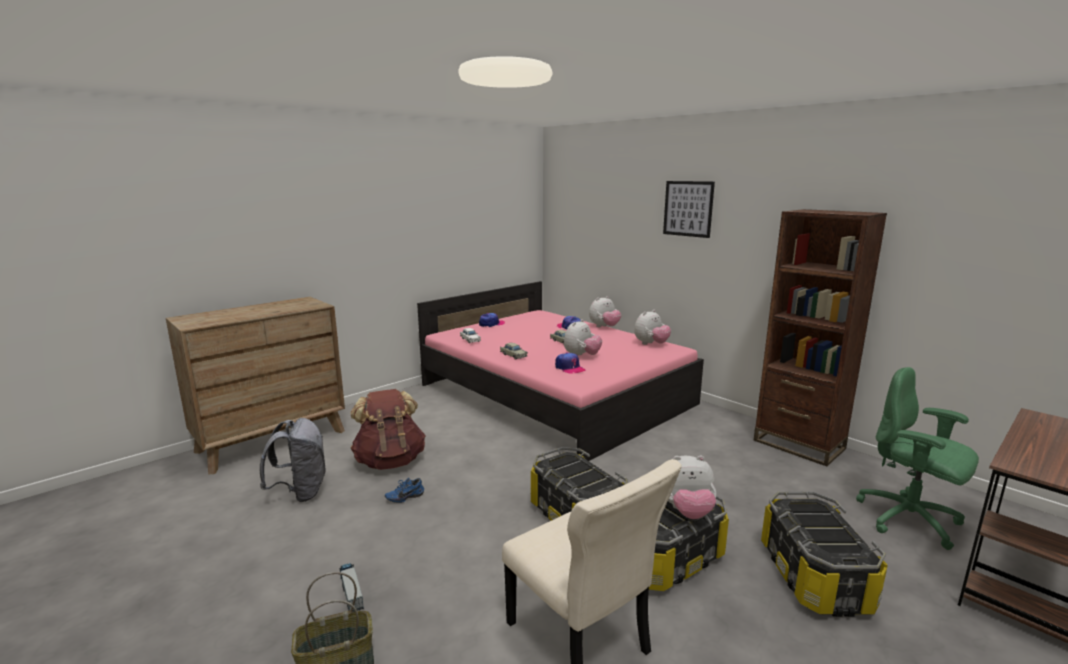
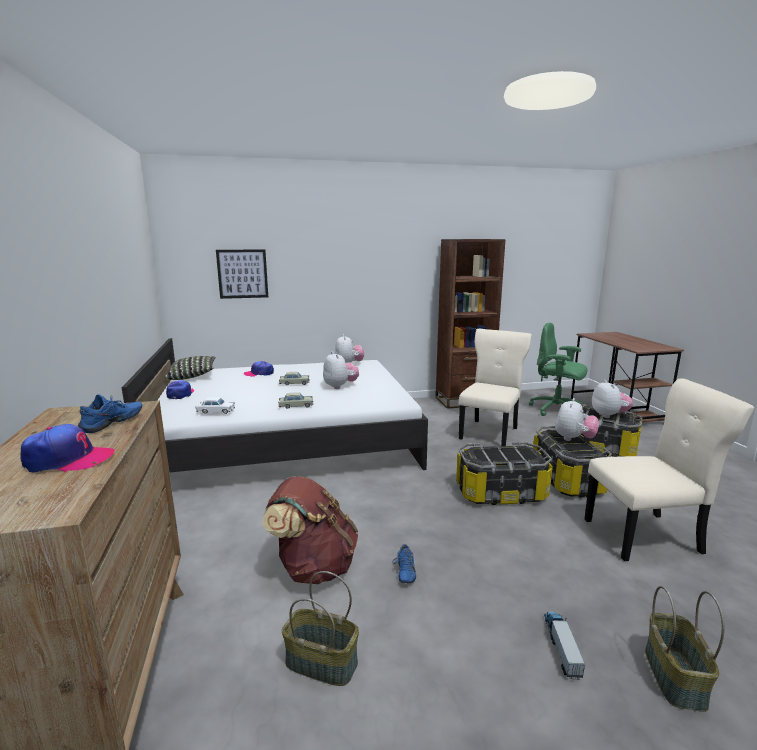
camera: 60 degrees left, 0 degrees up
(291, 309) = (114, 424): none -> blue shoe
(300, 492) = (320, 664): grey backpack -> basket
(351, 591) = (561, 647): toy truck -> toy truck turned 90 degrees clockwise
(531, 316) = (192, 376): none -> pillow
(554, 394) = (287, 441): pink bed -> white bed
(569, 368) = (362, 396): cap -> cap (68, 460)
(604, 327) = (282, 365): plush toy -> plush toy (609, 415)
(688, 208) = (347, 243): picture -> picture (242, 274)
(726, 481) = (490, 432): none -> beige chair
(910, 520) = (557, 410): green office chair -> green office chair turned 45 degrees clockwise

